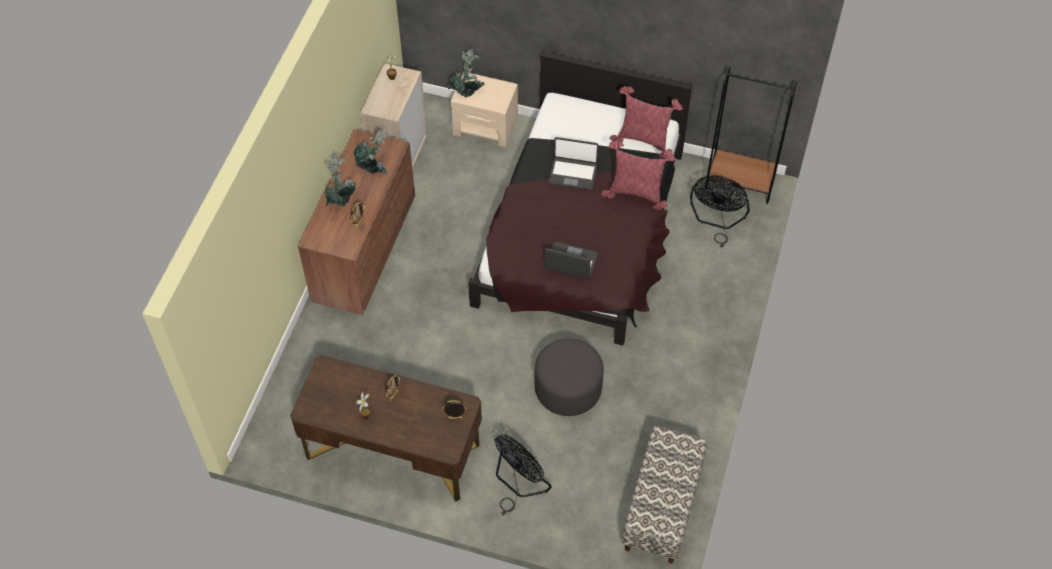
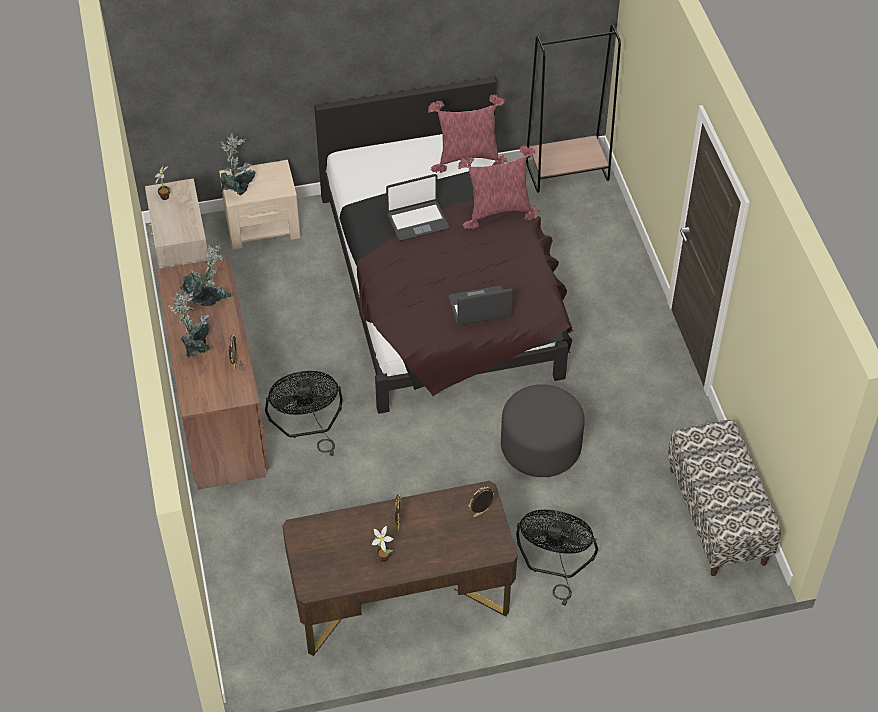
camera: 30 degrees left, 5 degrees down
(717, 220) = (570, 217): black fan -> black fan (310, 426)

